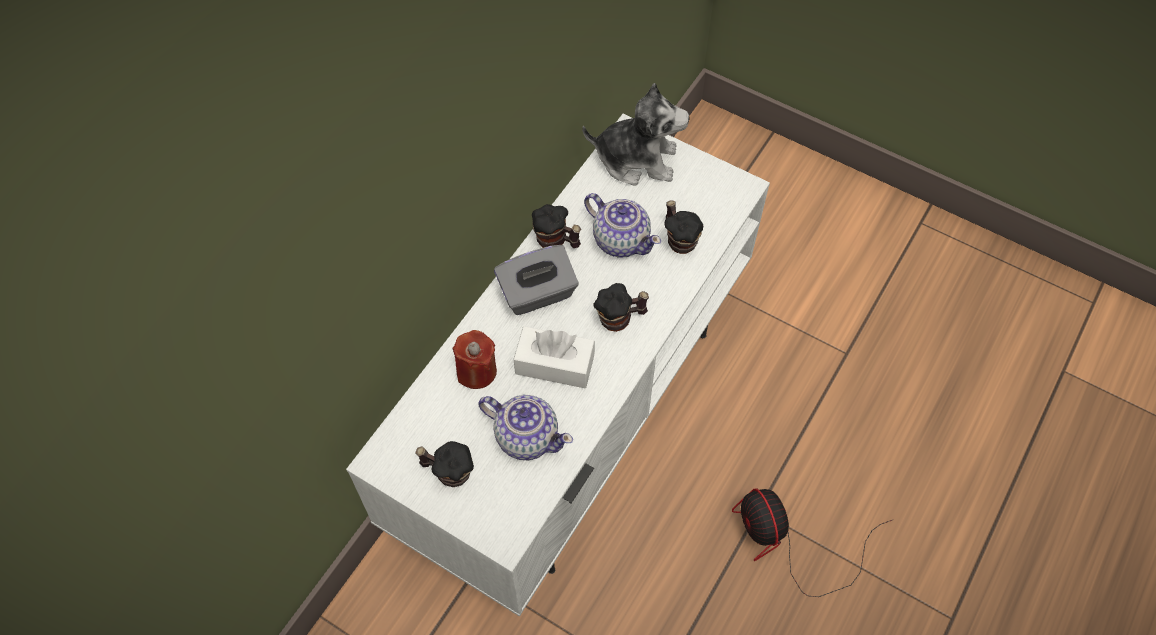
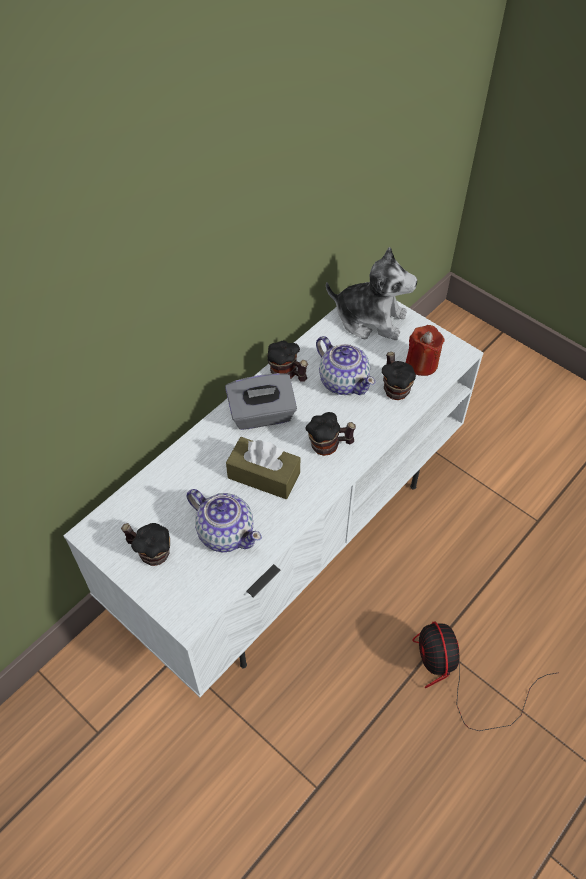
camera: 10 degrees right, 5 degrees down
(476, 371) = (195, 471): red candle -> red candle (421, 363)
(554, 364) = (264, 475): white tissue box -> brown tissue box

